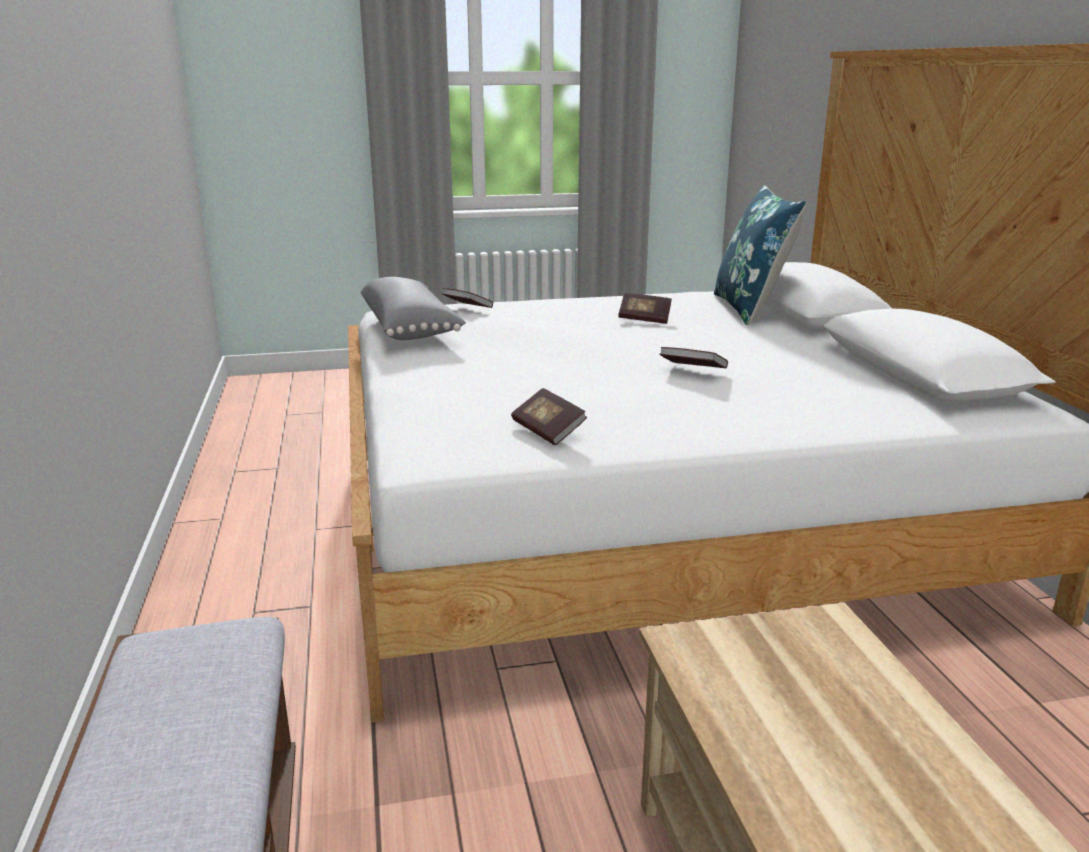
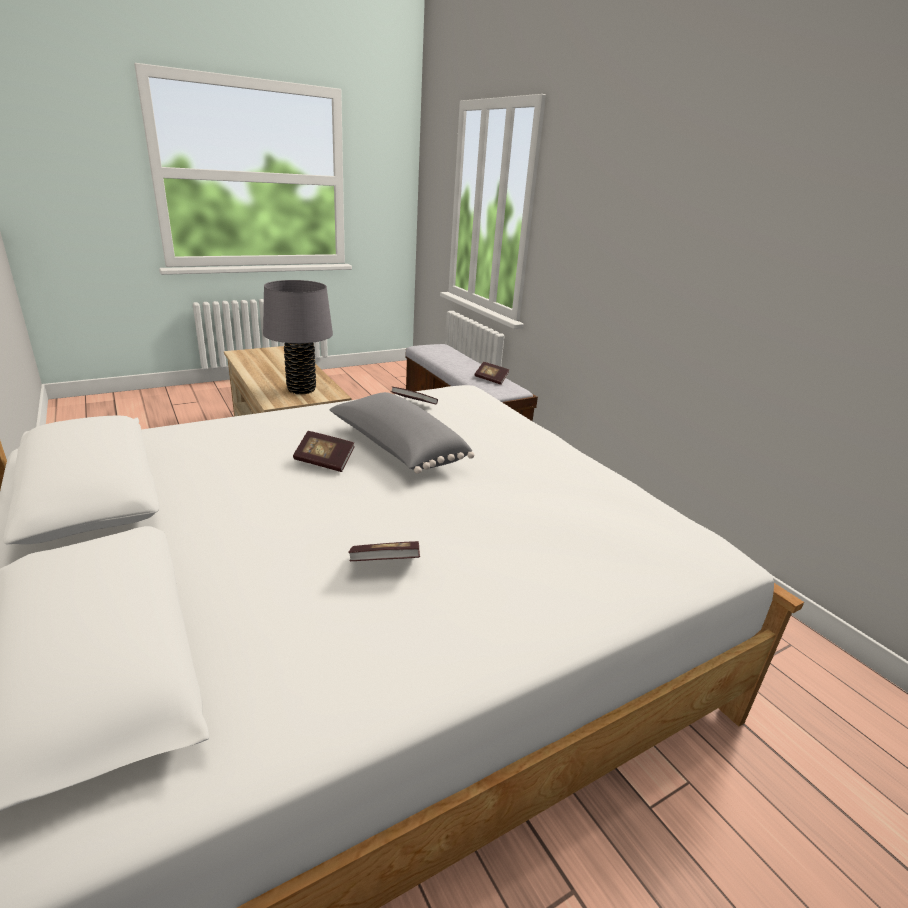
camera: 160 degrees right, 5 degrees up
(410, 329) = (634, 507): grey pillow -> grey pillow (396, 449)
(467, 308) = (629, 558): book -> book (491, 379)
(751, 309) = (204, 648): blue pillow -> none
(776, 673) = (301, 390): none -> grey table lamp

